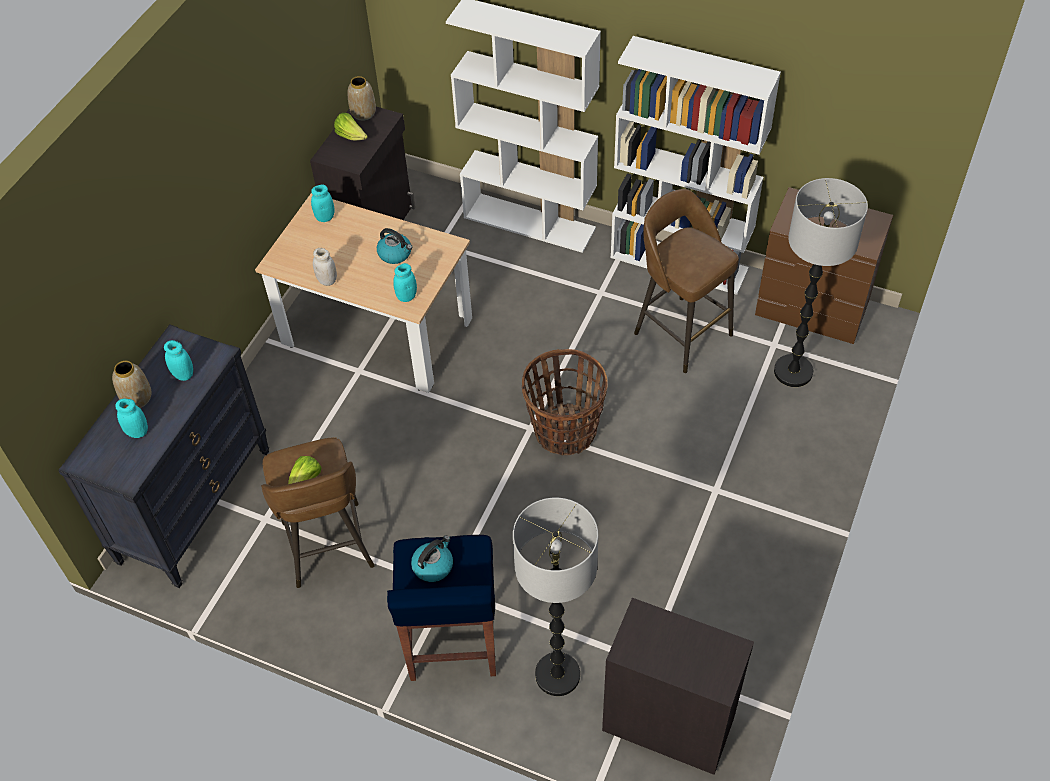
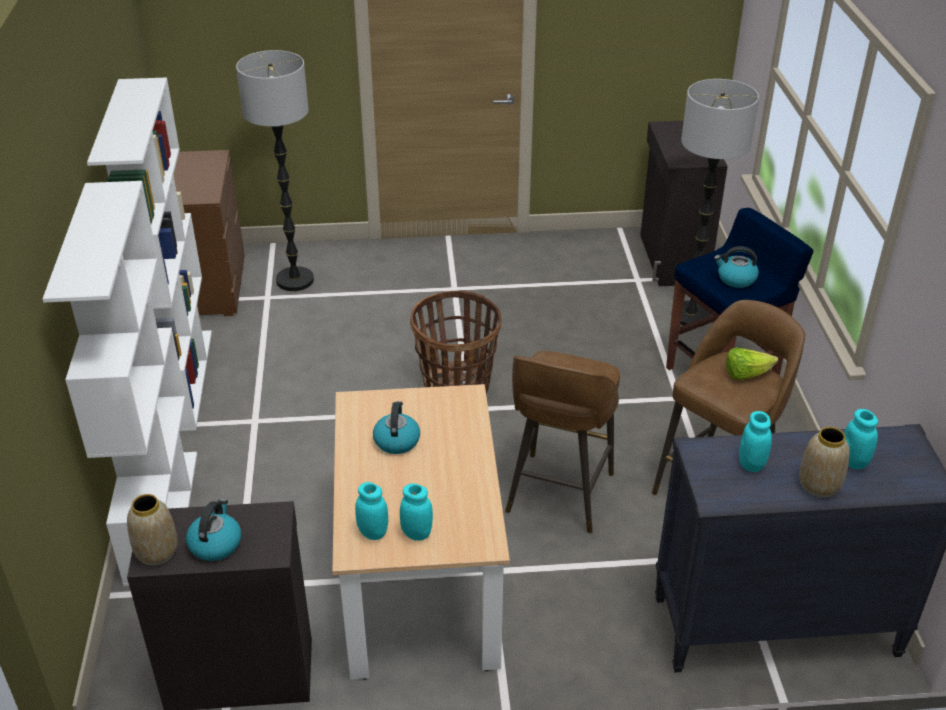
camera: 120 degrees left, 15 degrees down
(327, 280) = (479, 480): white jar -> none
(351, 136) = (215, 544): lettuce -> kettle
(406, 296) = (456, 406): turquoise jar -> turquoise jar (416, 533)
(681, 332) = (283, 352): brown stool -> brown stool (558, 495)

